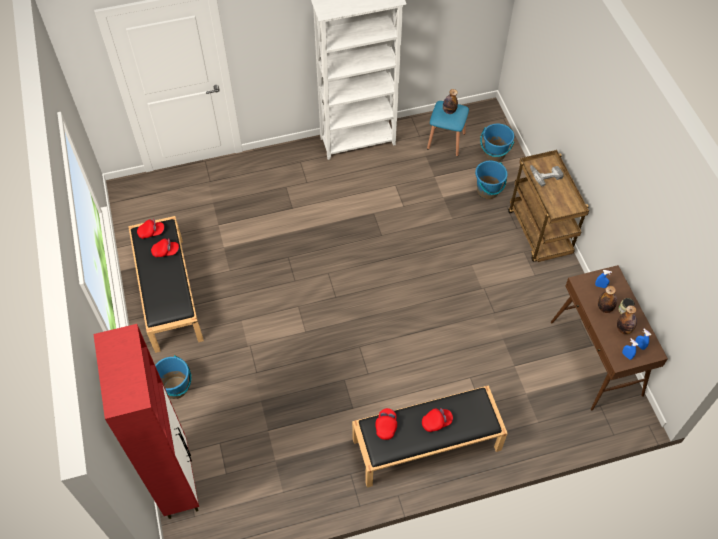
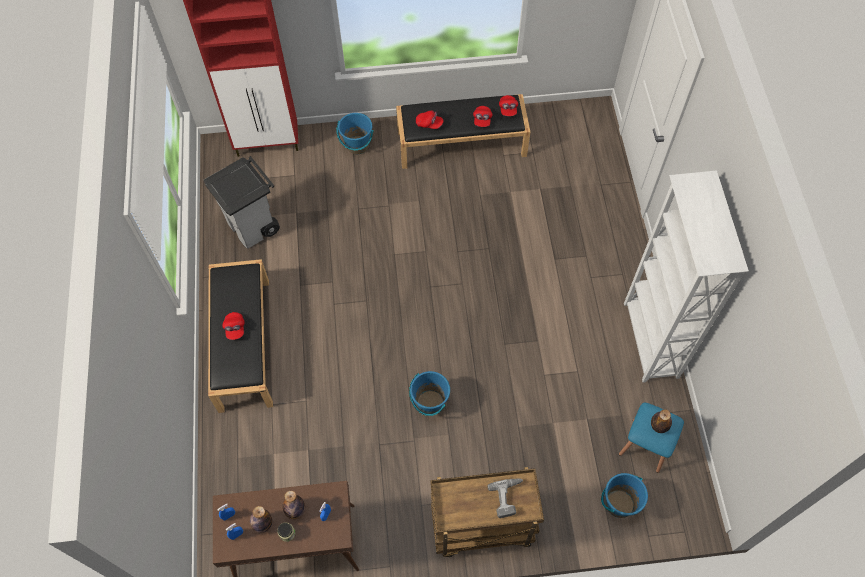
camera: 100 degrees right, 5 degrees up
(290, 469) = (254, 226): none -> grey trash can
(386, 426) = (244, 283): red cap -> red cap (429, 124)
(488, 191) = (557, 479): blue bucket -> blue bucket (430, 403)

